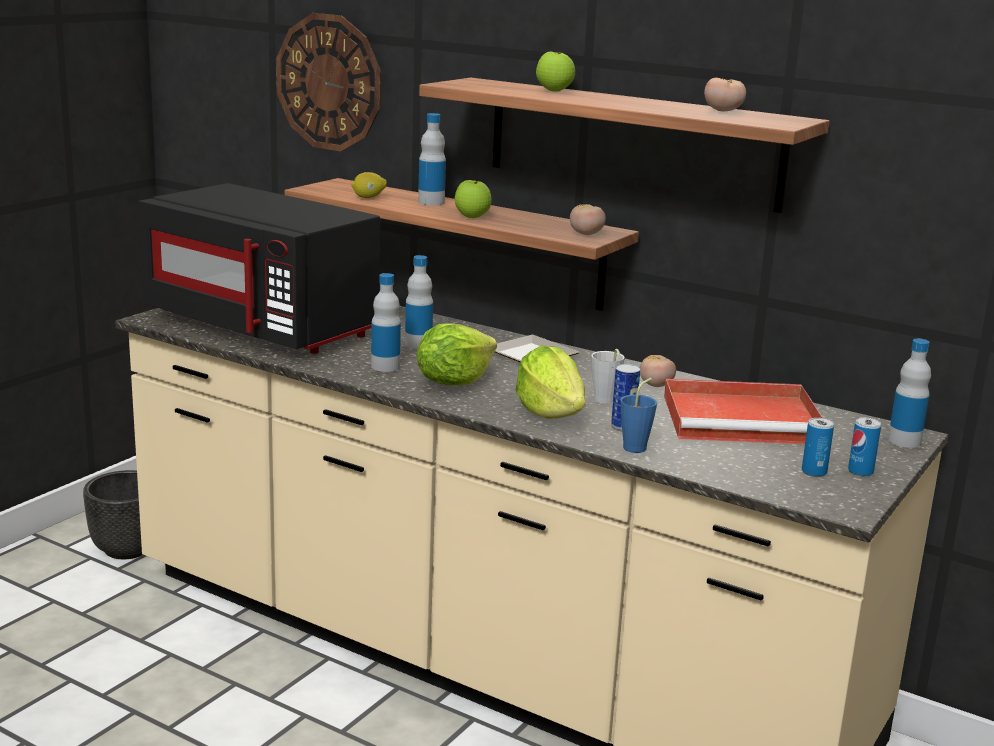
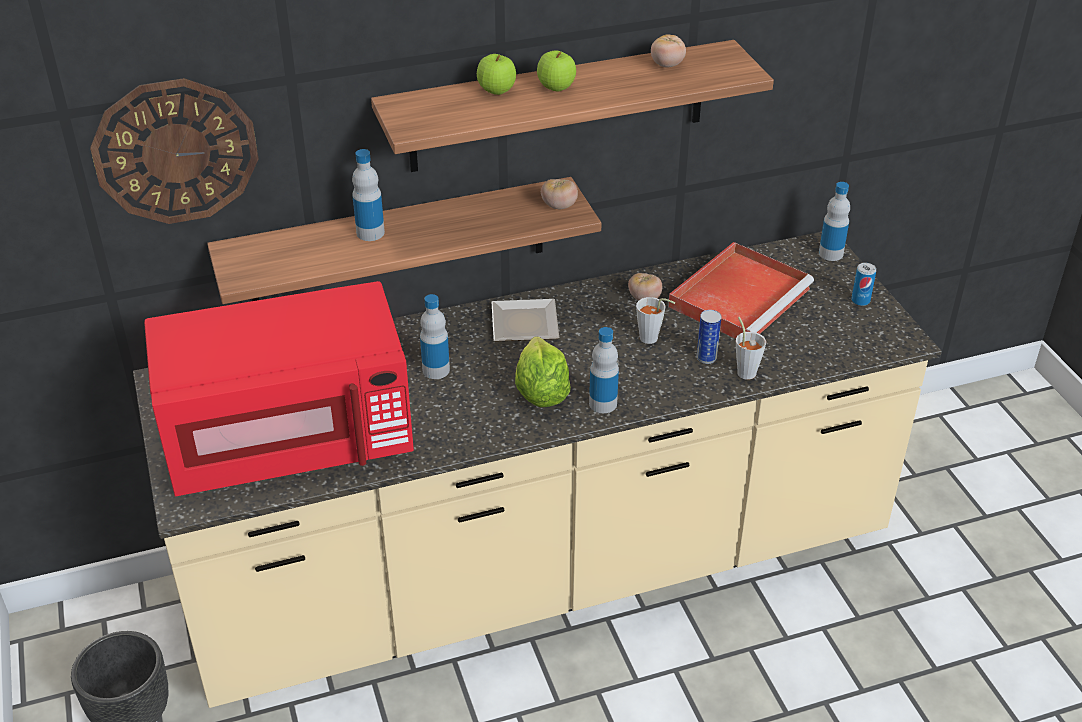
camera: 50 degrees left, 20 degrees up
(263, 326) = (290, 439): black microwave -> red microwave
(368, 197) = (314, 259): lemon -> none
(385, 366) = (471, 414): bottle -> bottle (603, 404)
(472, 217) = (445, 235): apple -> apple (556, 88)
(550, 413) = (649, 377): lettuce -> none
(637, 446) = (745, 370): blue cup -> grey cup
(814, 472) = (846, 319): can -> none

